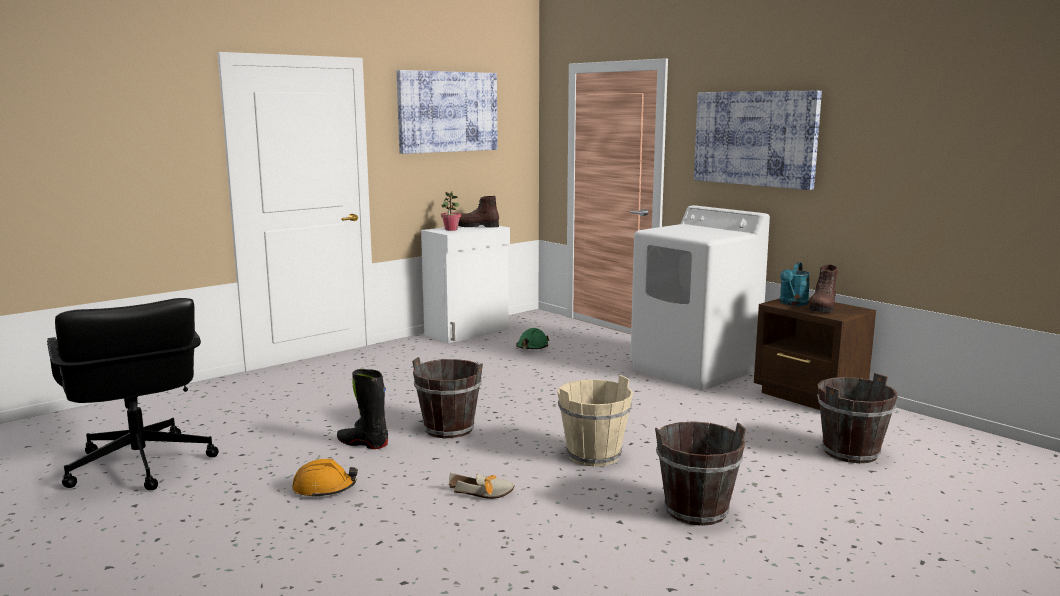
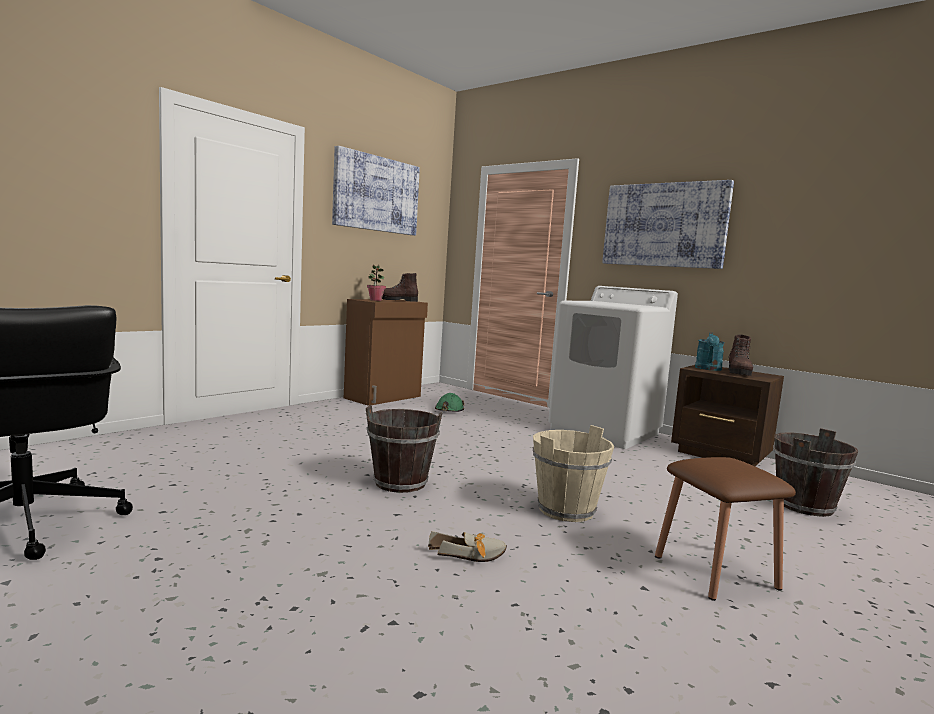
camera: 10 degrees left, 5 degrees down
(324, 489) = (274, 553): orange hard hat -> none
(363, 443) = (309, 498): black boot -> none
(468, 332) = (384, 397): white cabinet -> brown cabinet
(696, 511) = (715, 572): brown bucket -> brown stool

